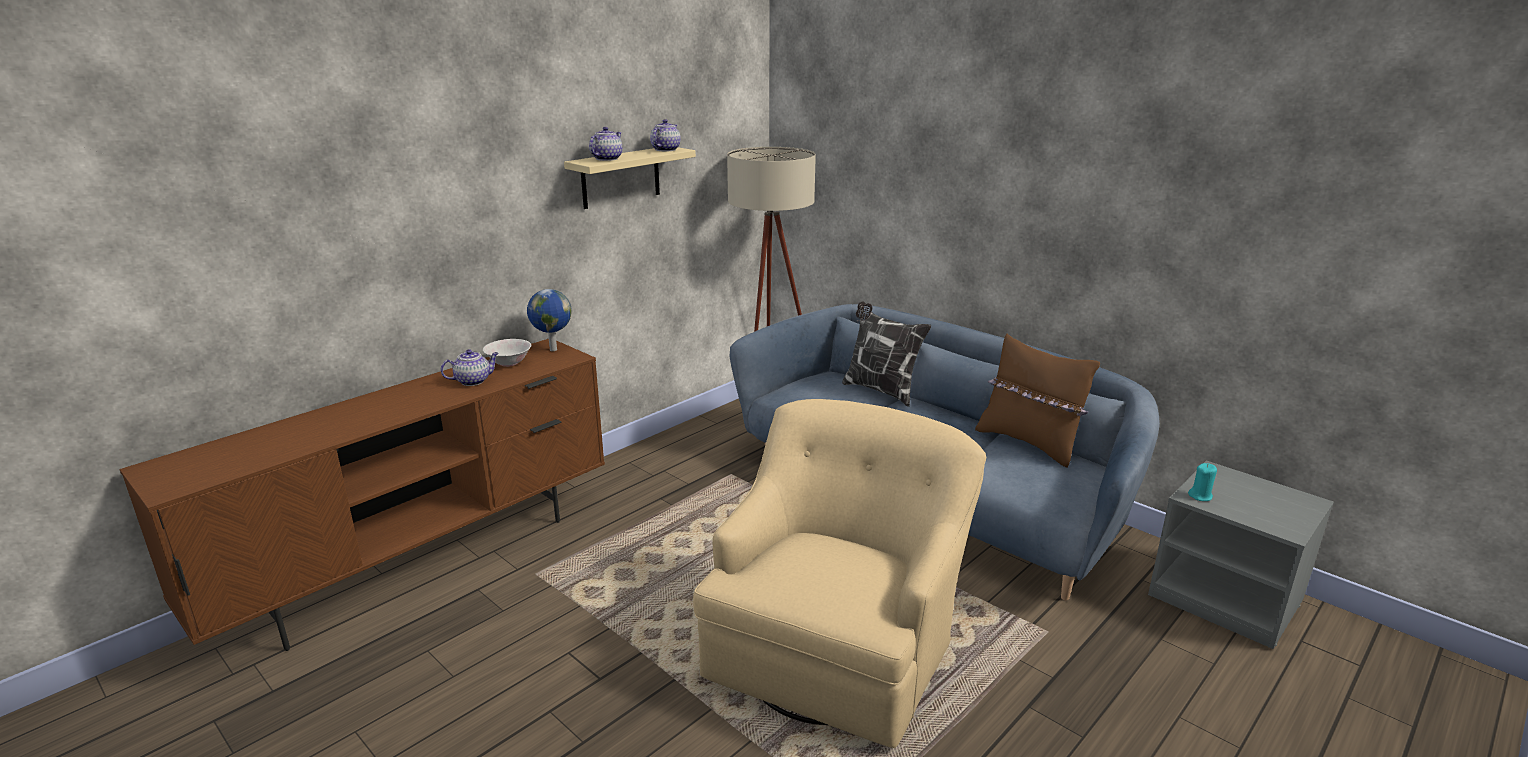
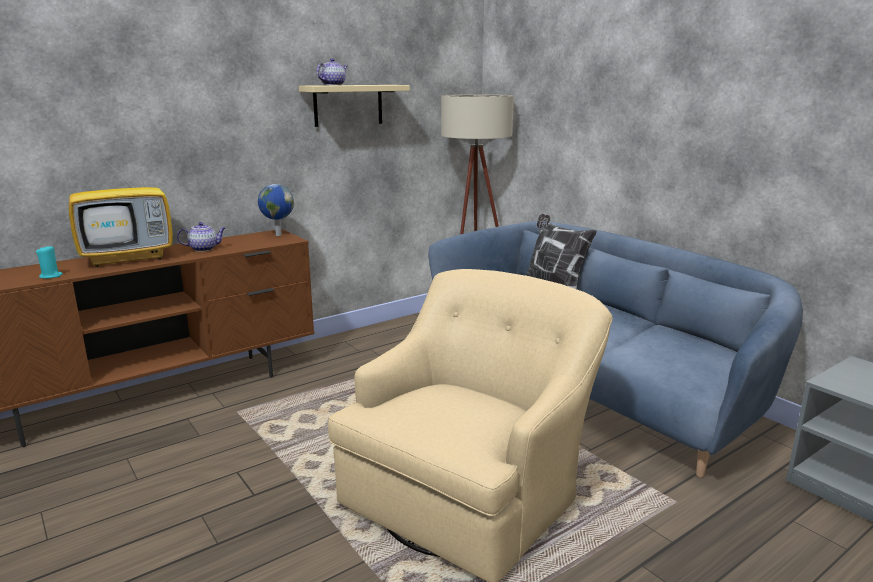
camera: 10 degrees right, 5 degrees down
(387, 404) = (129, 258): none -> television
(509, 363) = (239, 240): white bowl -> none
(665, 149) = (386, 84): teapot -> none
(1029, 443) = (677, 333): brown pillow -> none
(1200, 496) = (839, 382): turquoise candle -> turquoise candle (51, 276)

